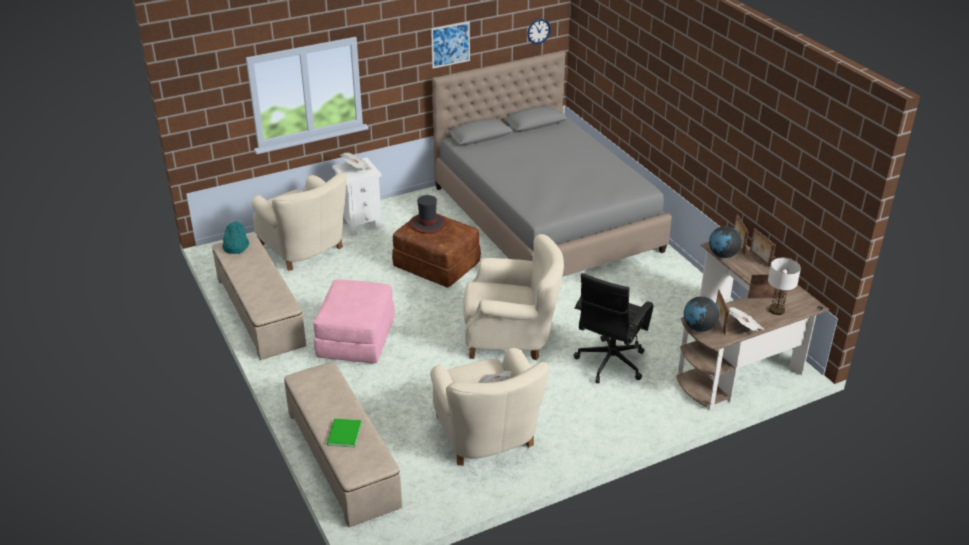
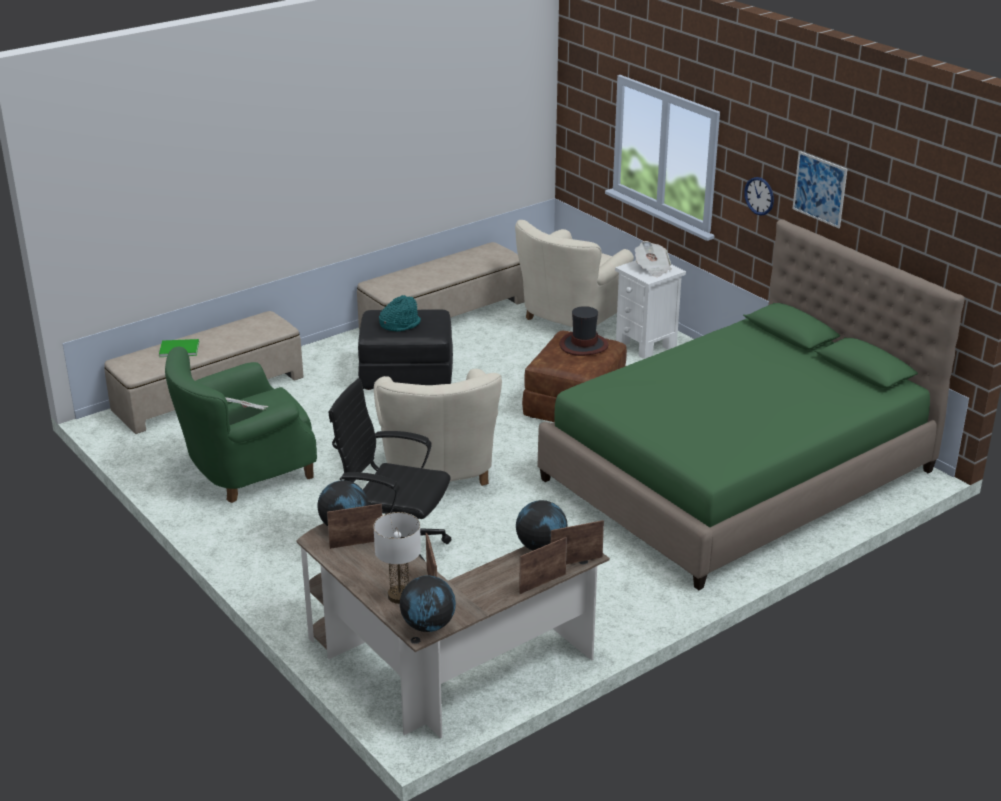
camera: 80 degrees right, 5 degrees down
(235, 246) = (492, 251): turquoise hat -> turquoise hat (400, 324)
(356, 339) = (407, 374): pink ottoman -> black ottoman
(486, 436) = (245, 472): beige armchair -> green armchair
(538, 31) = (942, 245): wall clock -> wall clock (759, 196)
(545, 218) = (738, 475): grey bed -> green bed
(745, 327) = (350, 566): newspaper -> none
(805, 302) = (428, 625): none -> globe

